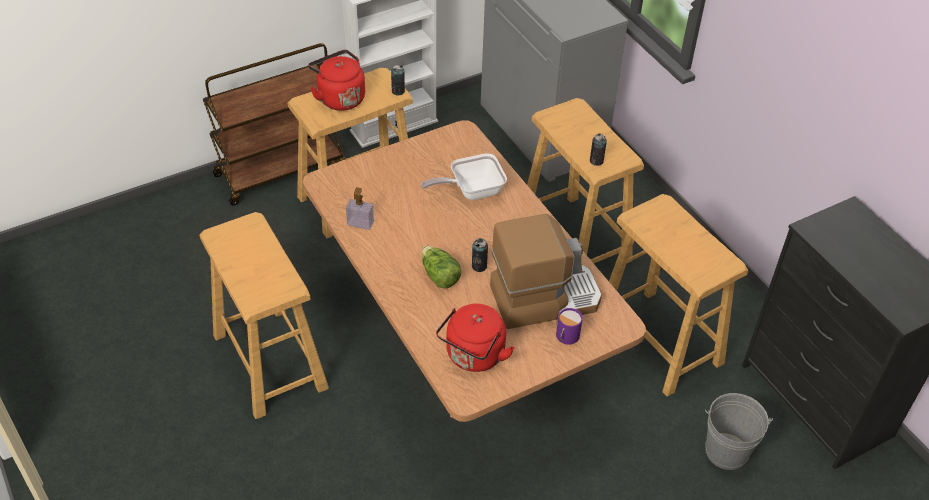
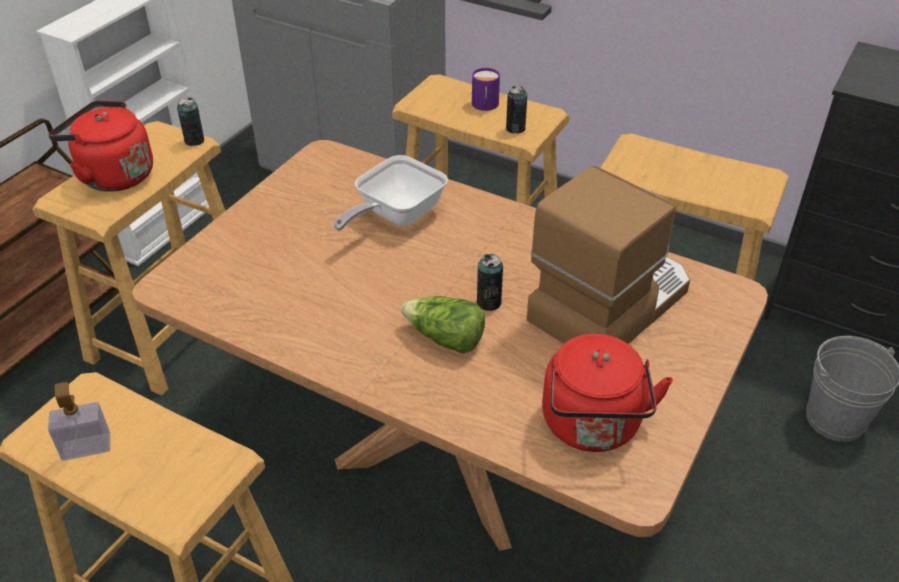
camera: 30 degrees left, 5 degrees down
(360, 223) = (270, 318): soap dispenser -> soap dispenser (86, 447)
(566, 336) = (683, 340): purple mug -> purple mug (484, 105)

